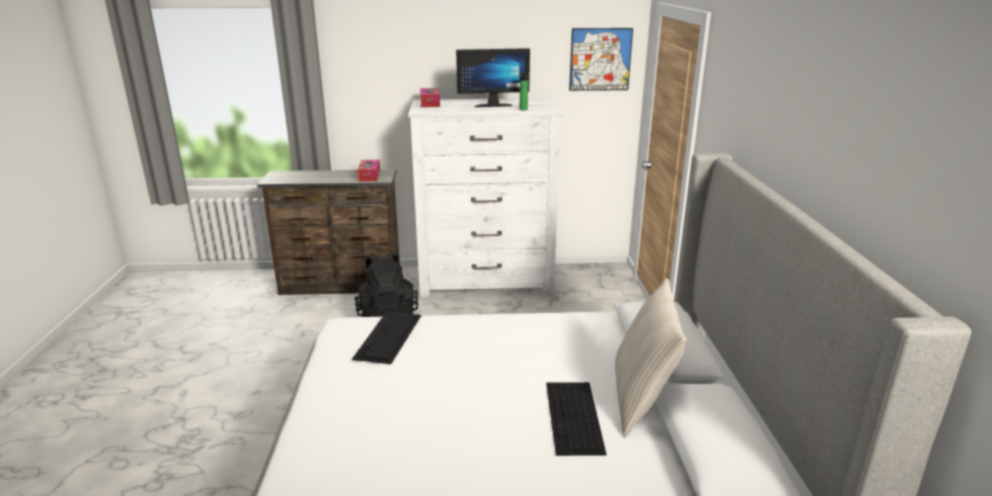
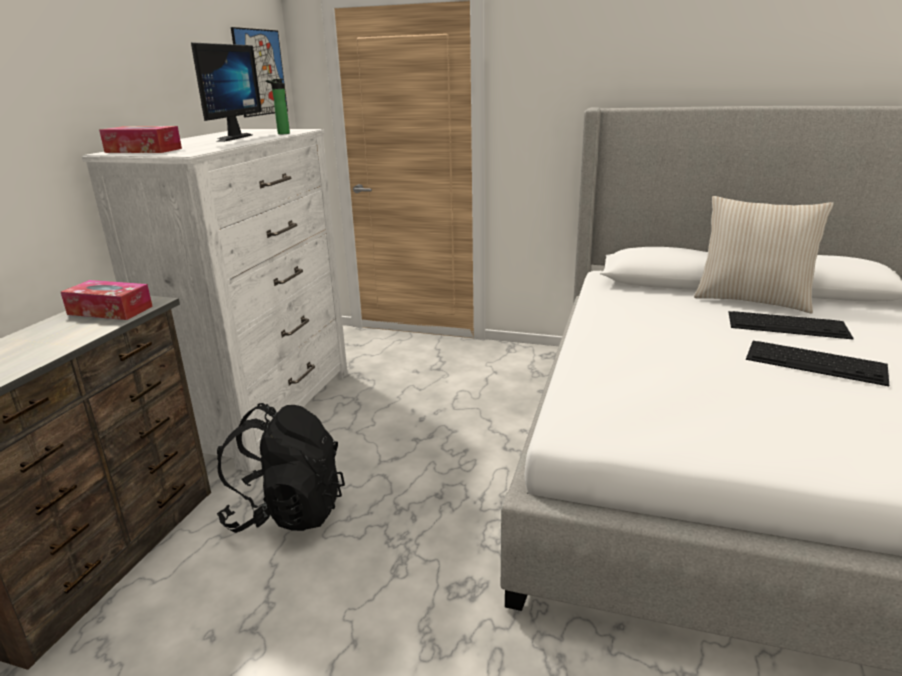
camera: 70 degrees left, 0 degrees up
(388, 337) = (627, 393): keyboard -> keyboard (816, 362)

